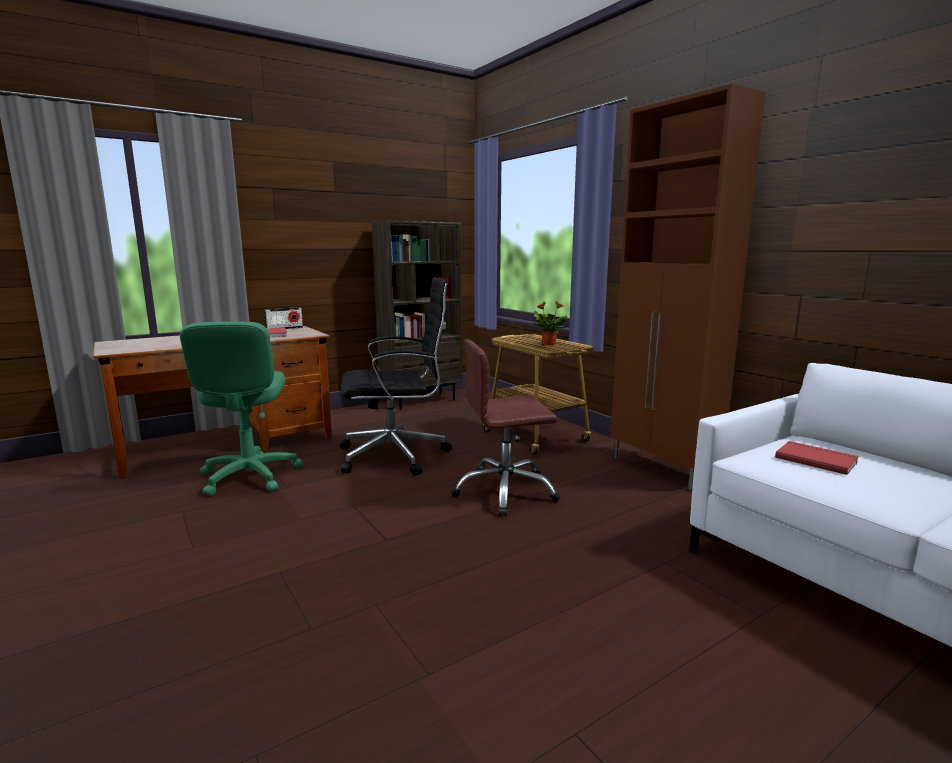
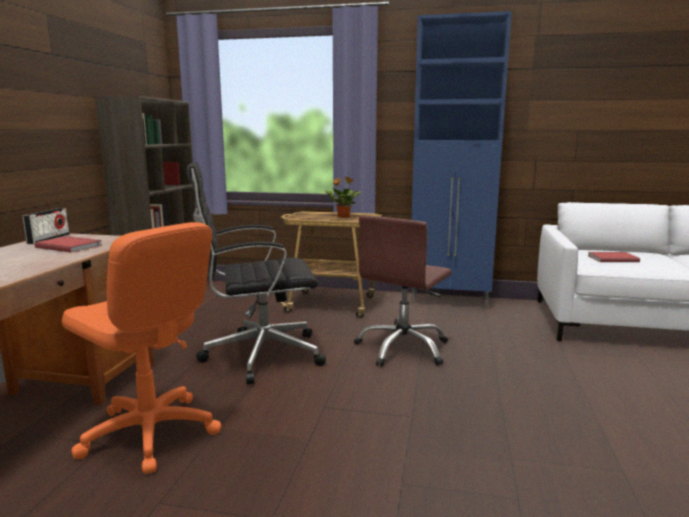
camera: 45 degrees left, 0 degrees up
(249, 476) = (150, 433): green office chair -> orange office chair
(397, 455) = (259, 355): black office chair -> black office chair turned 135 degrees counterclockwise
(663, 469) = (450, 301): brown cabinet -> blue cabinet

